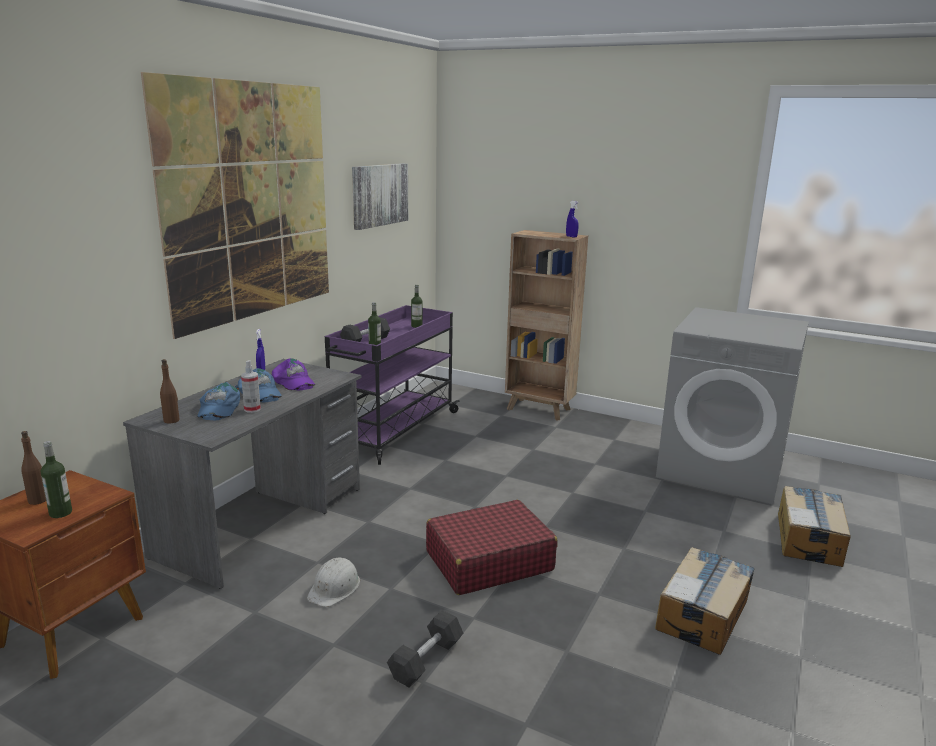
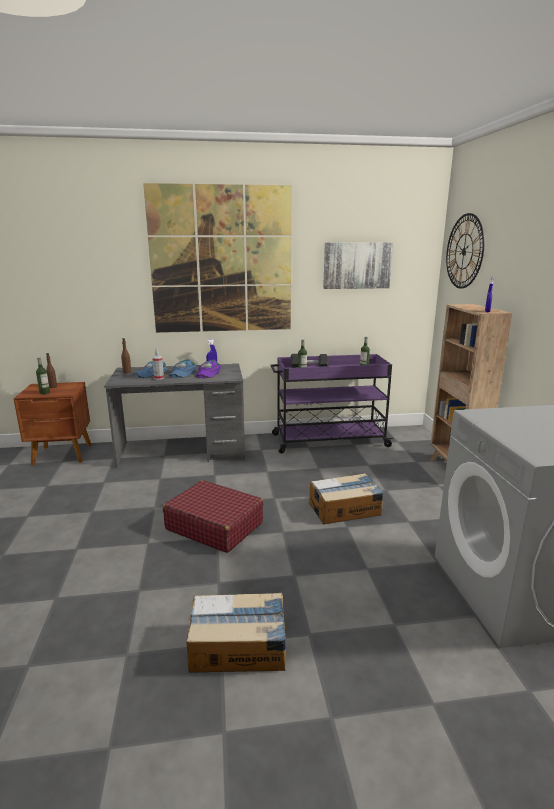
camera: 55 degrees right, 0 degrees up
(335, 588) = (141, 492): white hard hat -> none
(426, 660) = (96, 542): black dumbbell -> none
(485, 173) = (464, 251): none -> wall clock
(809, 539) = (463, 695): cardboard box -> cardboard box (345, 509)

